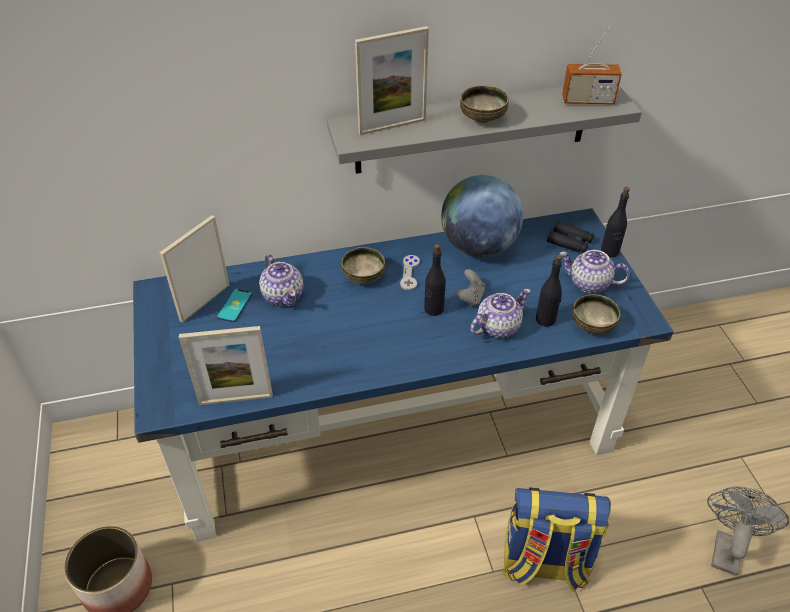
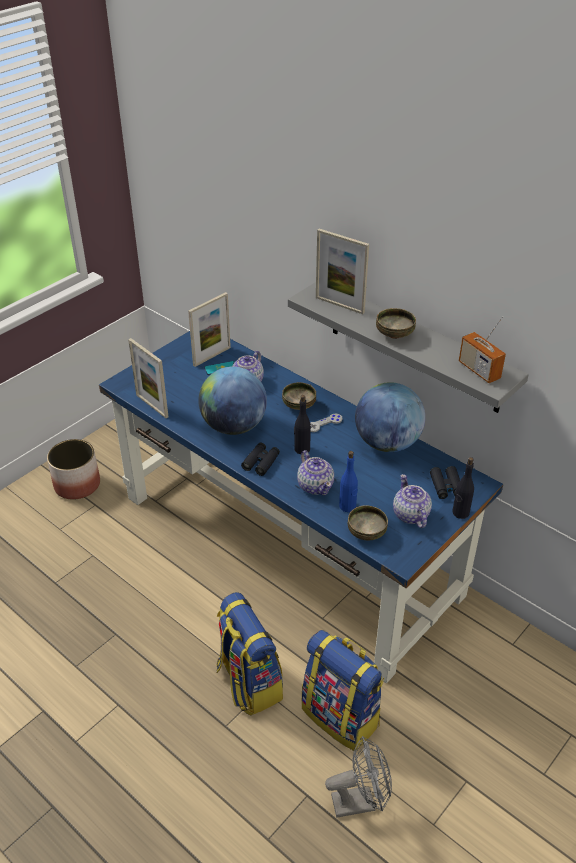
camera: 55 degrees right, 5 degrees down
(205, 302) = (212, 356): picture frame -> picture frame turned 135 degrees clockwise
(346, 344) = (234, 426): none -> globe
(426, 351) = (261, 462): none -> black binoculars
(470, 297) = (330, 461): grey game controller -> none
(497, 327) = (315, 485): teapot -> teapot turned 45 degrees clockwise
(546, 319) = (347, 506): black bottle -> blue bottle
(628, 506) = (342, 716): none -> backpack

